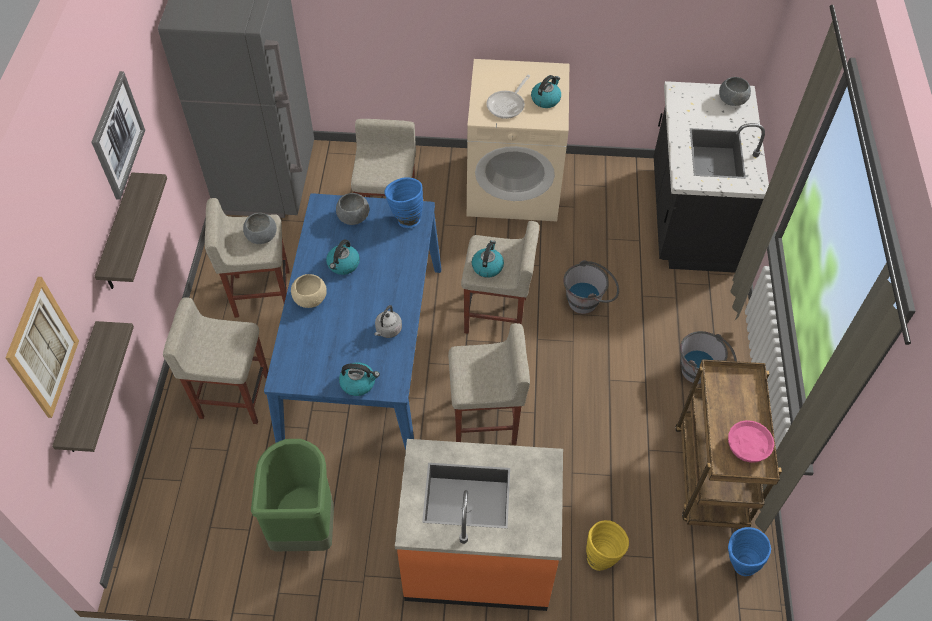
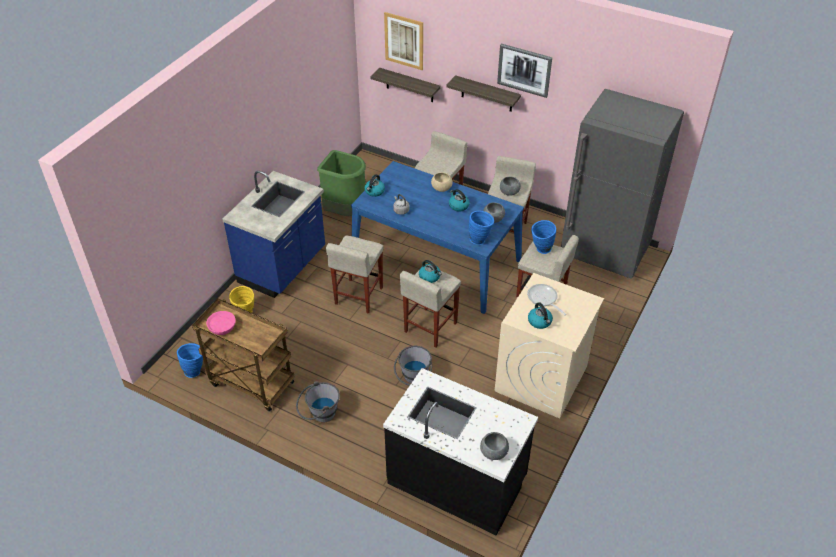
camera: 115 degrees right, 10 degrees down
(373, 171) = (541, 250): none -> blue vase
(478, 556) = (283, 267): orange counter -> blue counter

